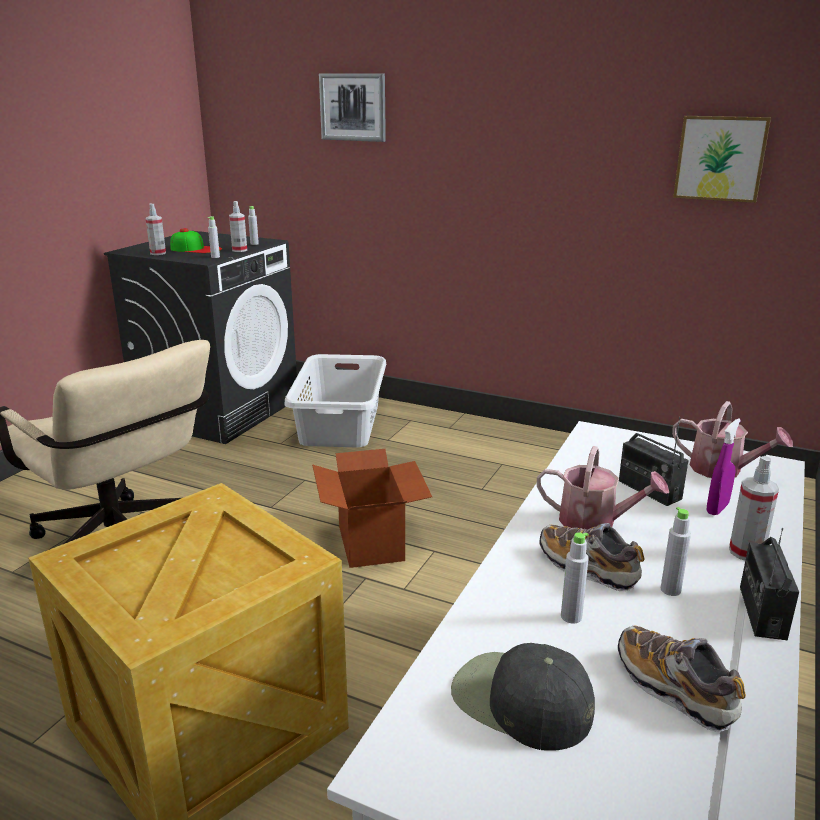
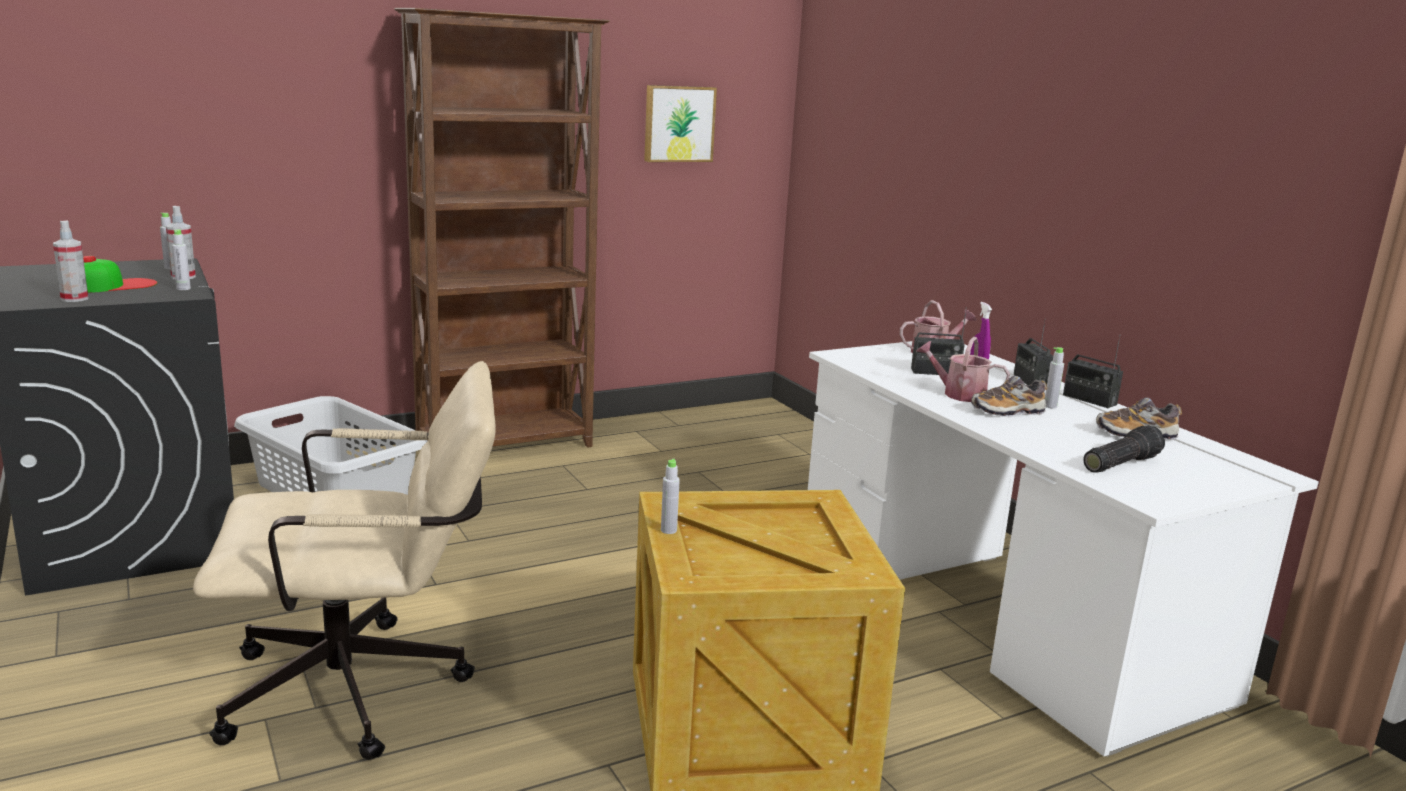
camera: 55 degrees left, 5 degrees down
(353, 107) = (259, 70): picture -> none
(372, 543) = (590, 563): cardboard box -> none
(493, 434) = (507, 446): none -> brown bookcase
(519, 701) = (1119, 463): black cap -> flashlight
(571, 617) = (1054, 431): grey bottle -> grey bottle (668, 530)
(595, 522) = (958, 394): watering can -> watering can turned 120 degrees counterclockwise
(746, 552) = (1030, 381): spray bottle -> radio

